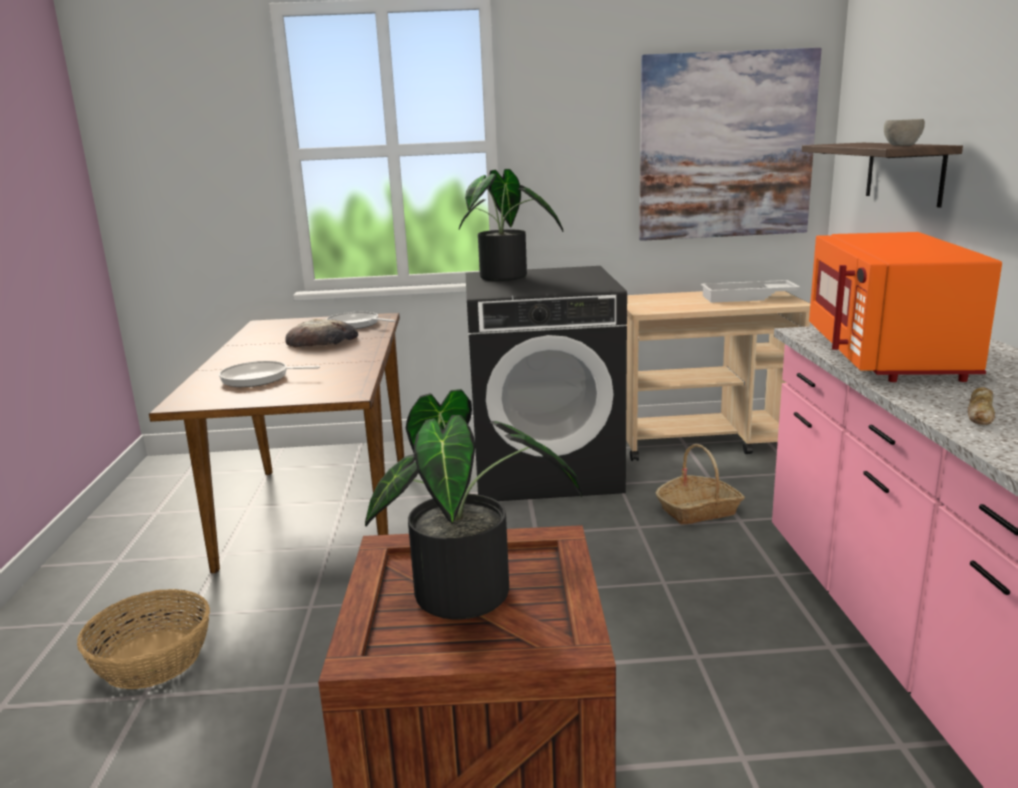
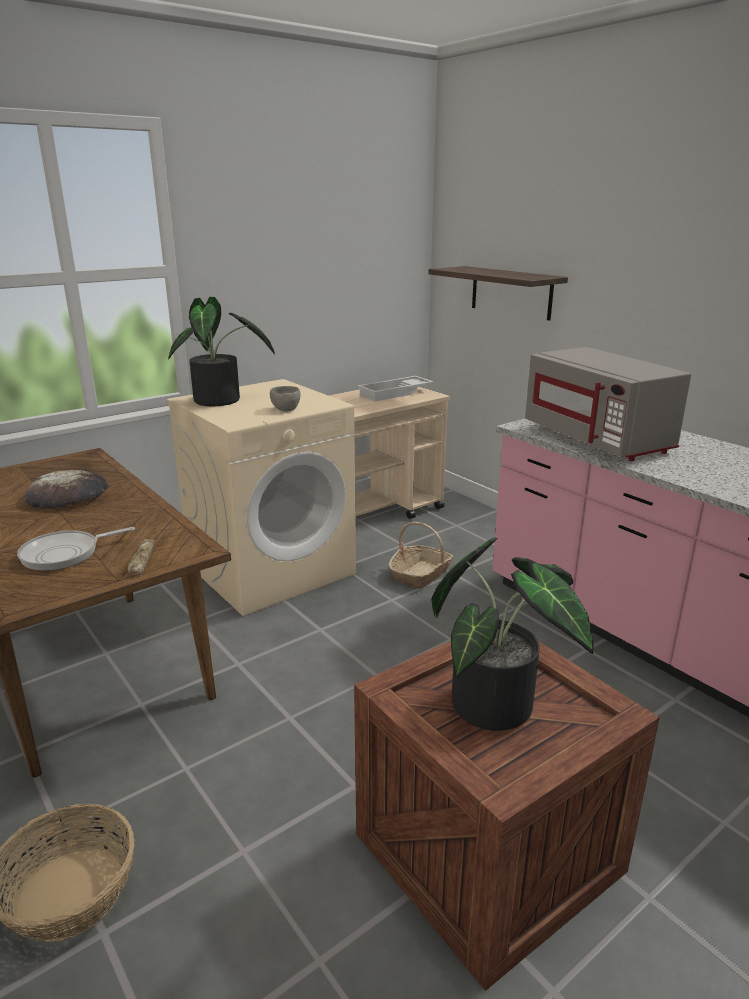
camera: 35 degrees left, 5 degrees up
(355, 324) = (74, 469): frying pan -> none
(546, 469) = (272, 569): black washing machine -> beige washing machine
(726, 146) = (361, 268): picture -> none
(887, 355) = (598, 439): orange microwave -> grey microwave
(900, 145) = (524, 275): grey bowl -> grey bowl (285, 409)
(979, 412) = (705, 475): bread -> bread (141, 561)

